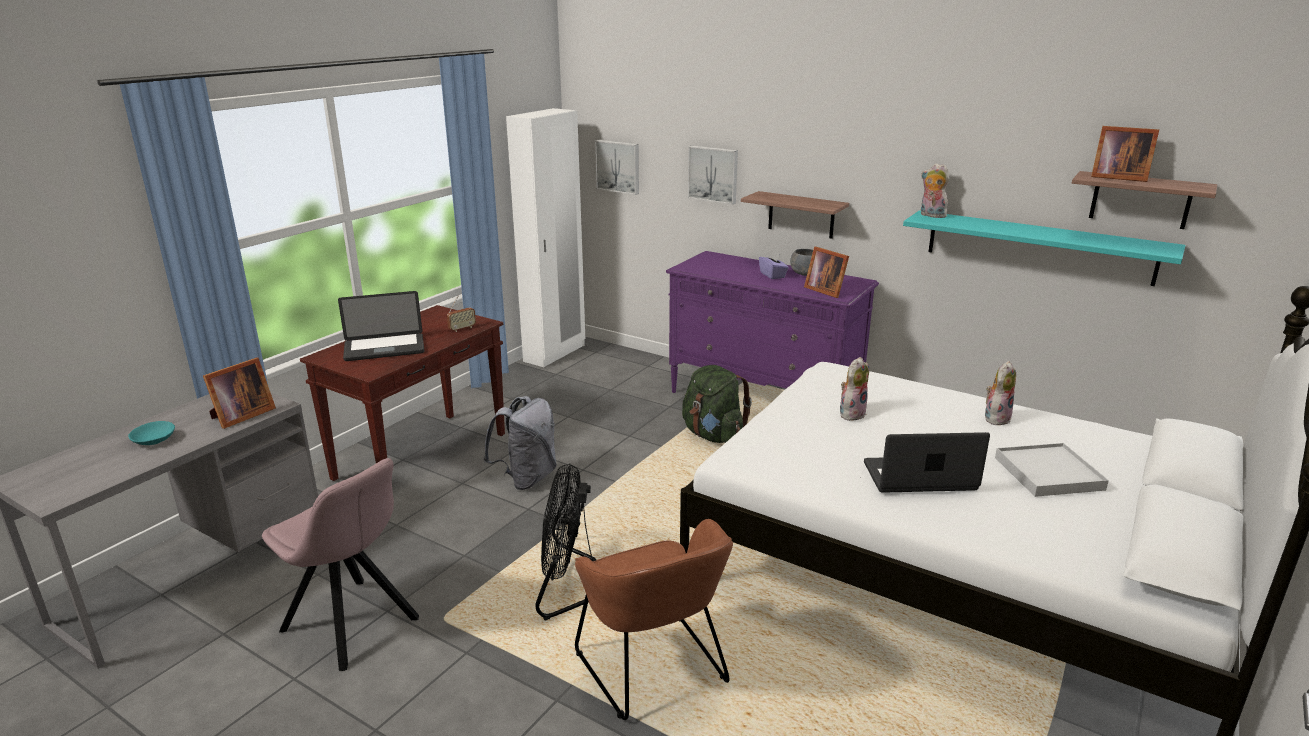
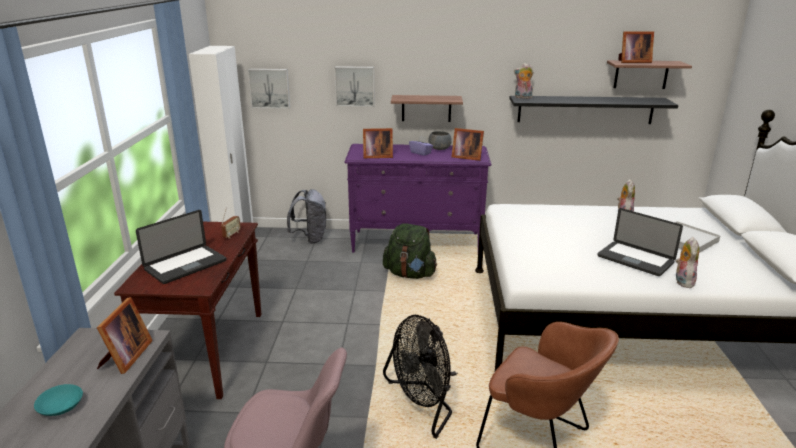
camera: 30 degrees left, 0 degrees up
(526, 478) = (313, 342): grey backpack -> grey backpack (310, 238)
(710, 270) = (376, 156): none -> picture frame
(851, 413) = (552, 232): plush toy -> plush toy (682, 281)
(919, 477) = (635, 259): laptop -> laptop turned 105 degrees counterclockwise
(1038, 247) = (585, 109): turquoise shelf -> black shelf

